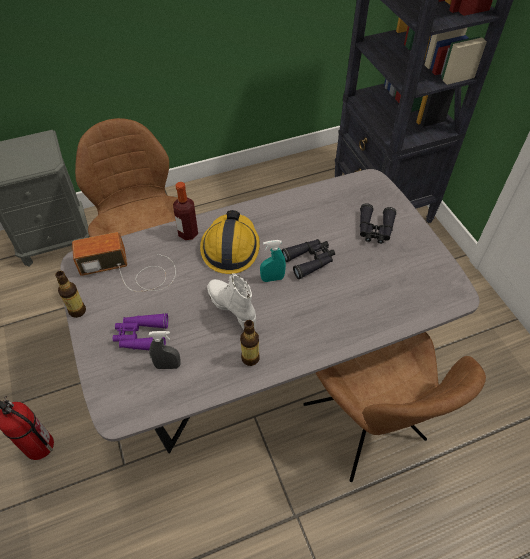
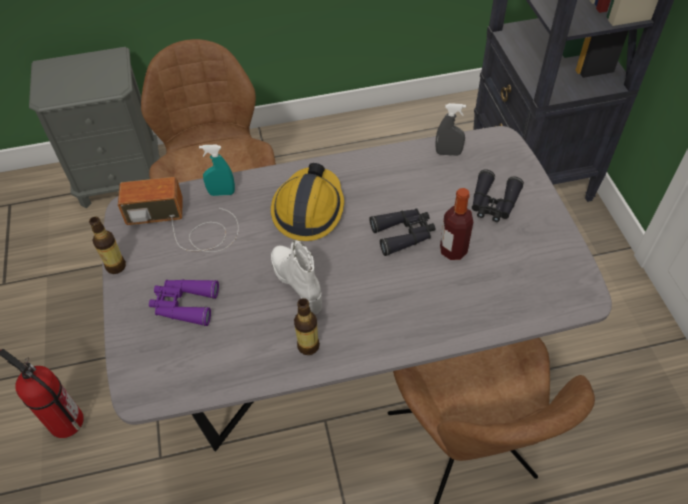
camera: 10 degrees right, 0 degrees up
(167, 366) = (208, 343): grey spray bottle -> grey spray bottle (448, 153)
(188, 233) = (261, 186): bottle -> bottle (453, 250)
(272, 278) = (353, 252): turquoise spray bottle -> turquoise spray bottle (221, 193)

